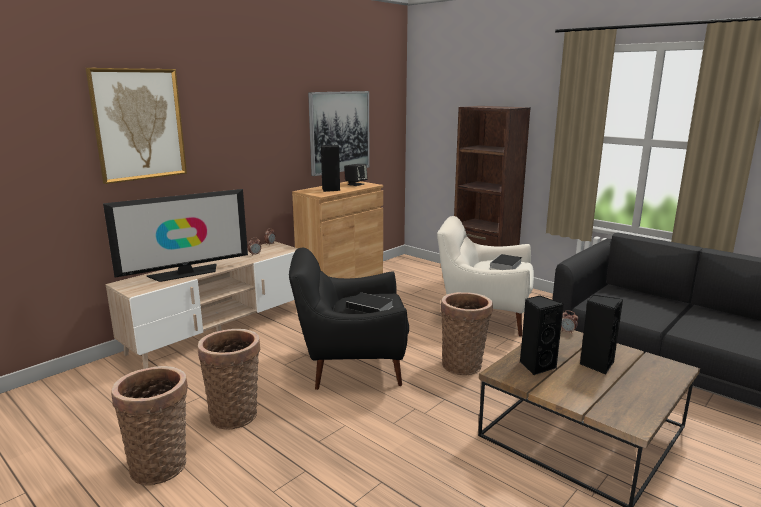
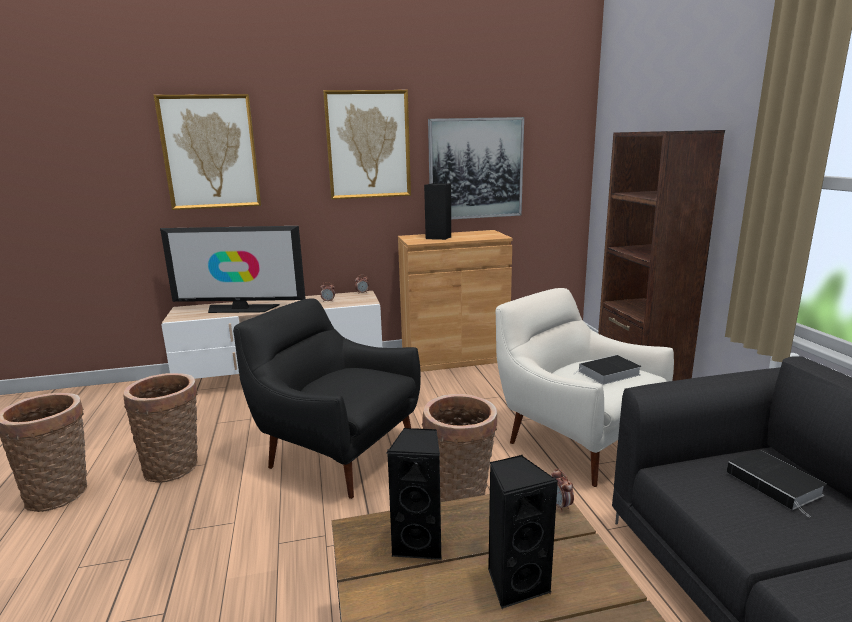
camera: 35 degrees right, 0 degrees up
(267, 114) = (368, 145): none -> picture
(356, 184) = (482, 234): black speaker -> none
(371, 307) = (345, 386): book -> book (776, 484)

